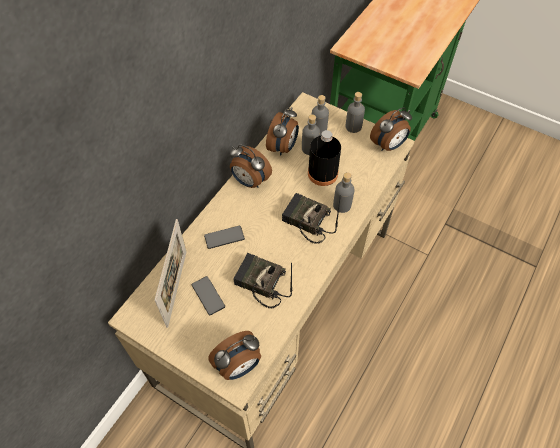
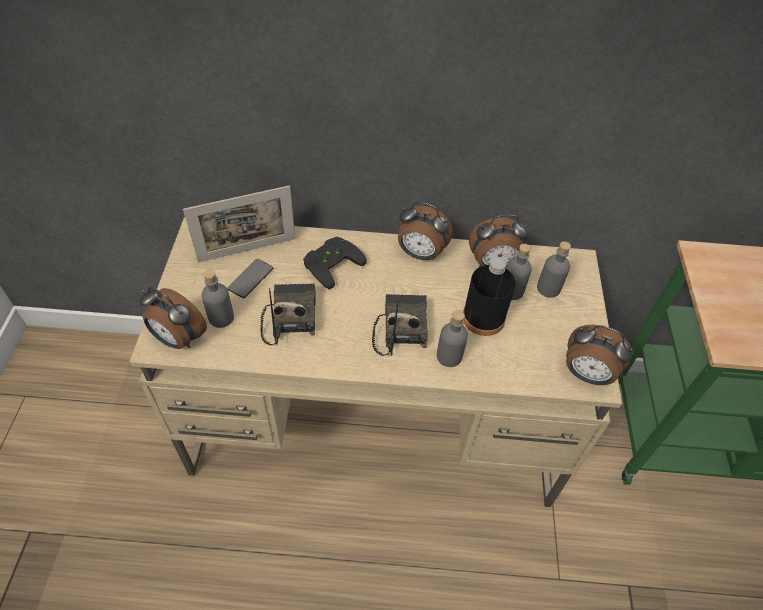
camera: 60 degrees right, 5 degrees down
(224, 237) = (331, 262): phone -> black game controller
(249, 181) = (420, 254): alarm clock -> alarm clock turned 75 degrees counterclockwise
(353, 126) = (585, 323): grey bottle -> grey bottle (221, 317)

